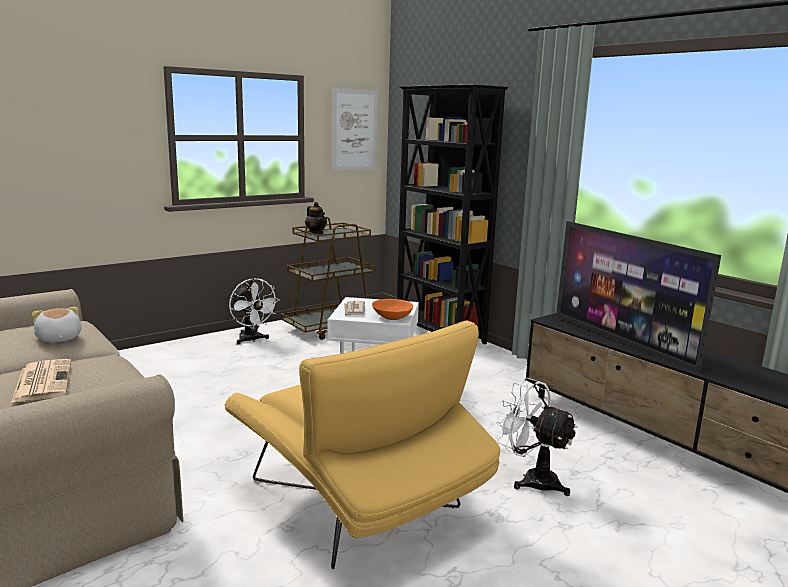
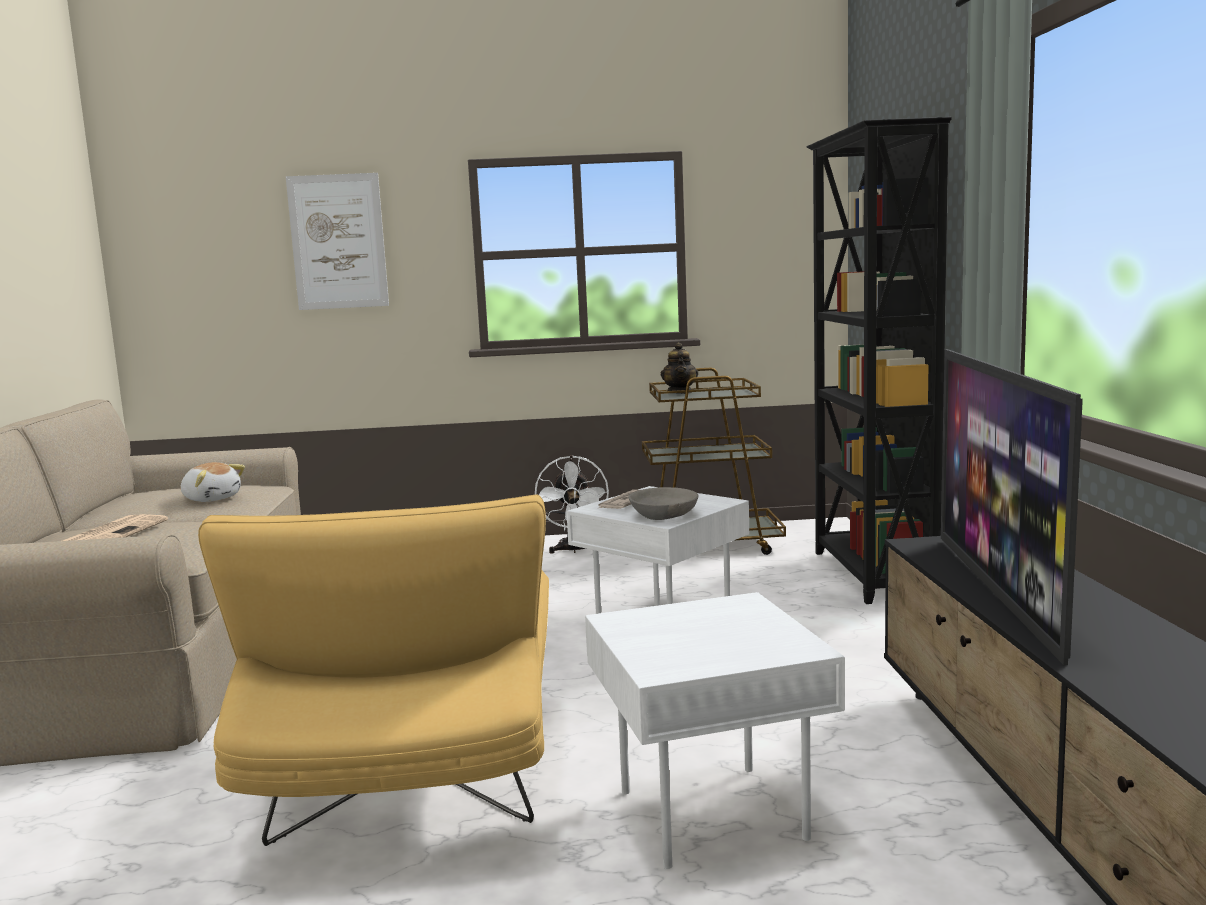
camera: 35 degrees right, 5 degrees down
(58, 339) = (212, 499): plush toy -> plush toy turned 120 degrees clockwise
(354, 130) = (779, 229): picture -> picture (338, 242)
(392, 316) = (663, 515): orange bowl -> grey bowl
(532, 479) = (708, 817): white fan -> white side table

